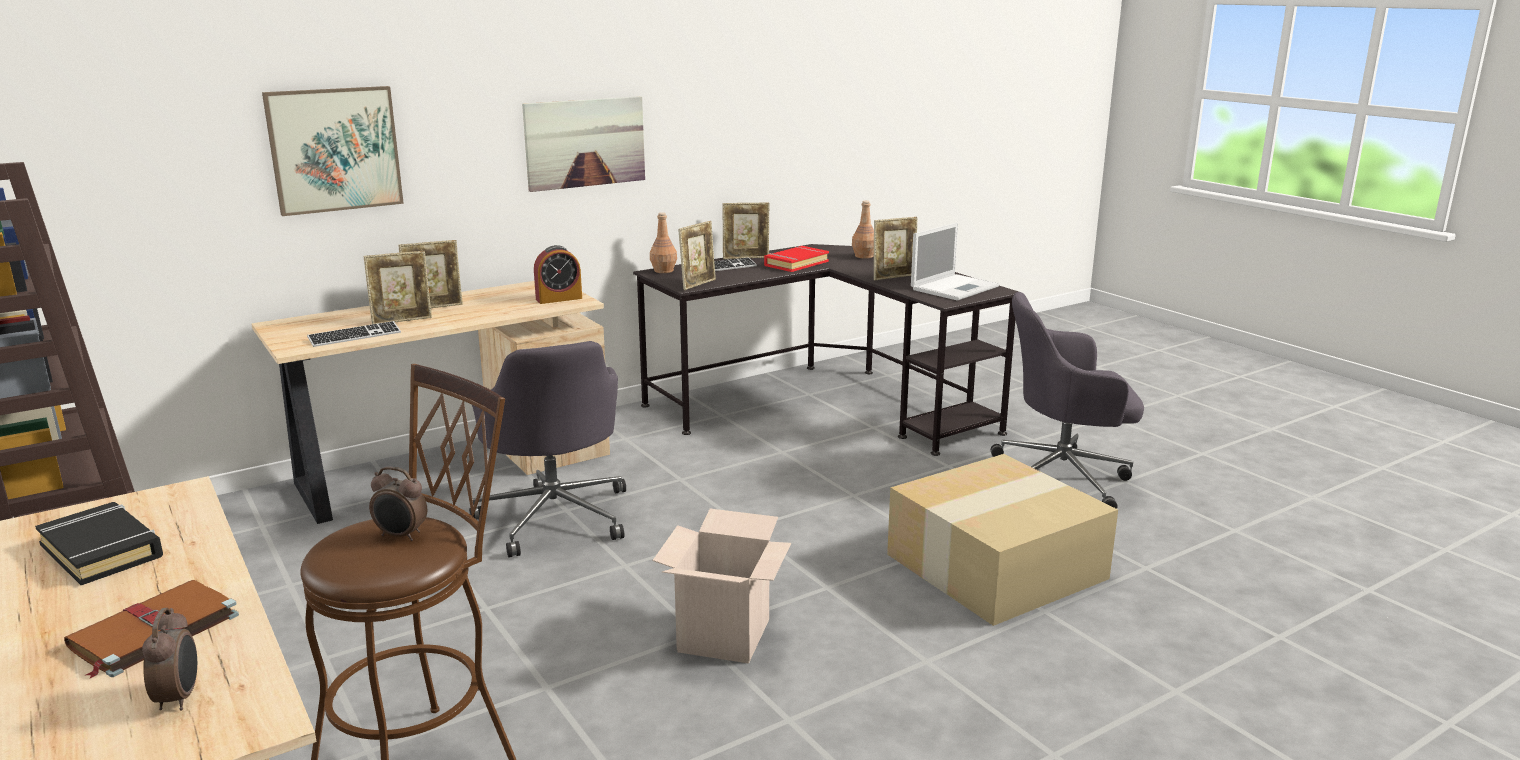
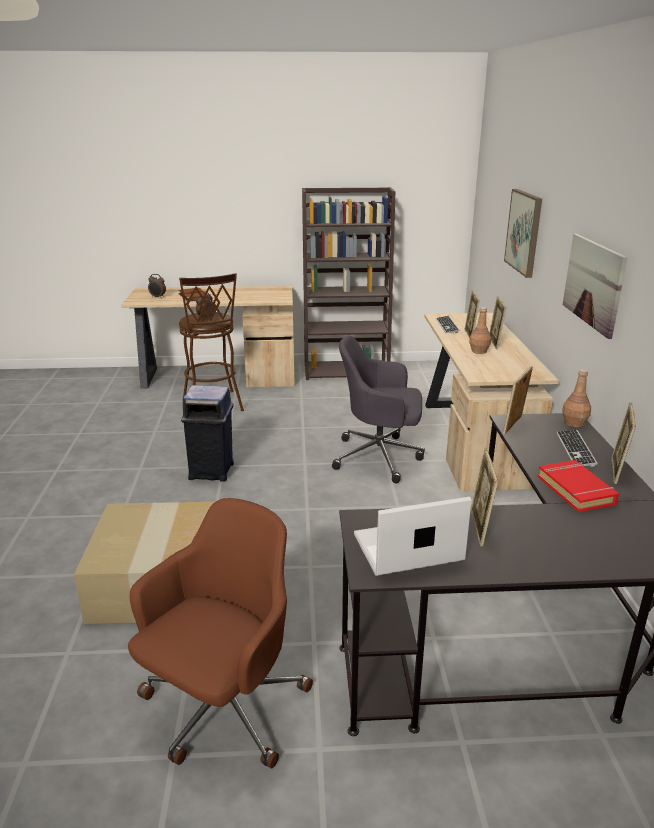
camera: 120 degrees right, 5 degrees up
(102, 551) = (251, 293): black book -> none
(559, 299) = (490, 372): alarm clock -> none
(698, 284) = (514, 426): picture frame -> picture frame turned 60 degrees clockwise
(724, 636) = (212, 471): cardboard box -> blue trash can
(864, 256) = (601, 547): brown bottle -> brown bottle (479, 351)
(955, 287) = (405, 549): laptop -> laptop turned 90 degrees clockwise
(1063, 478) = (223, 708): grey office chair -> brown office chair

